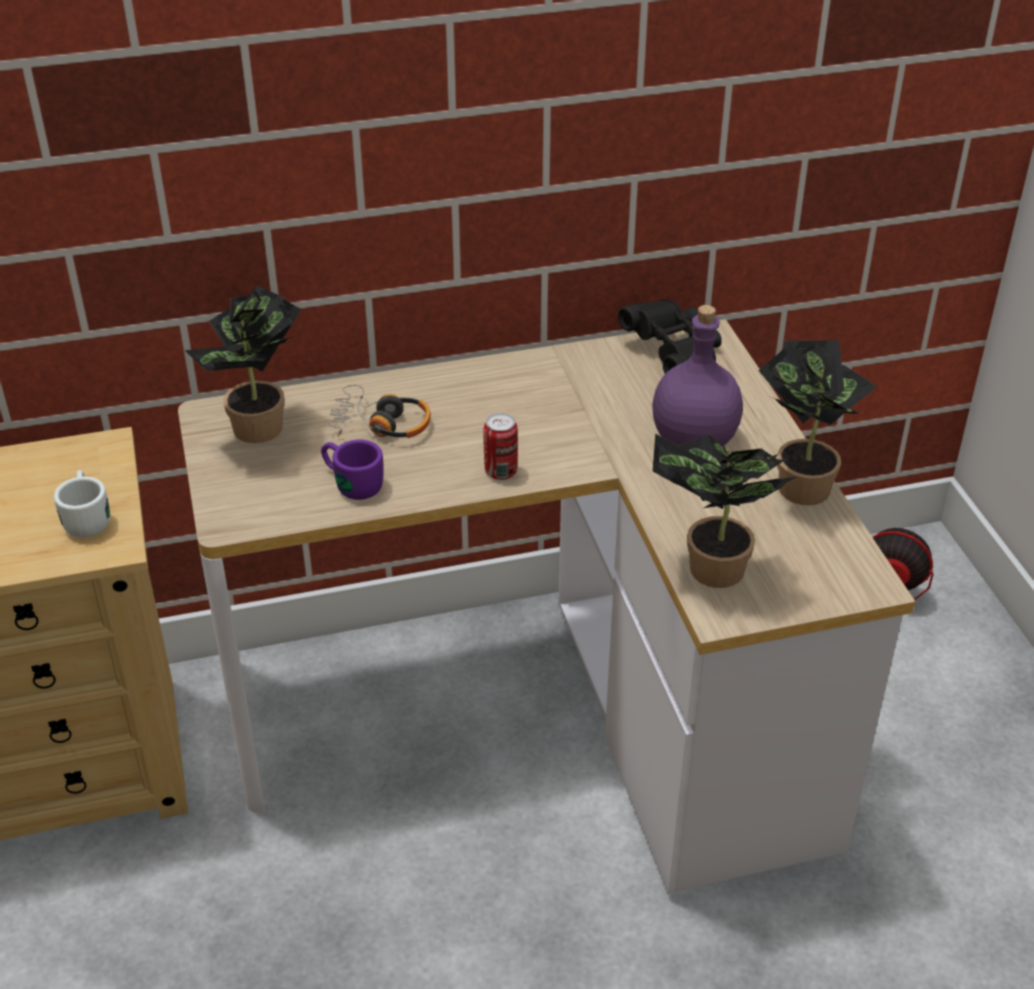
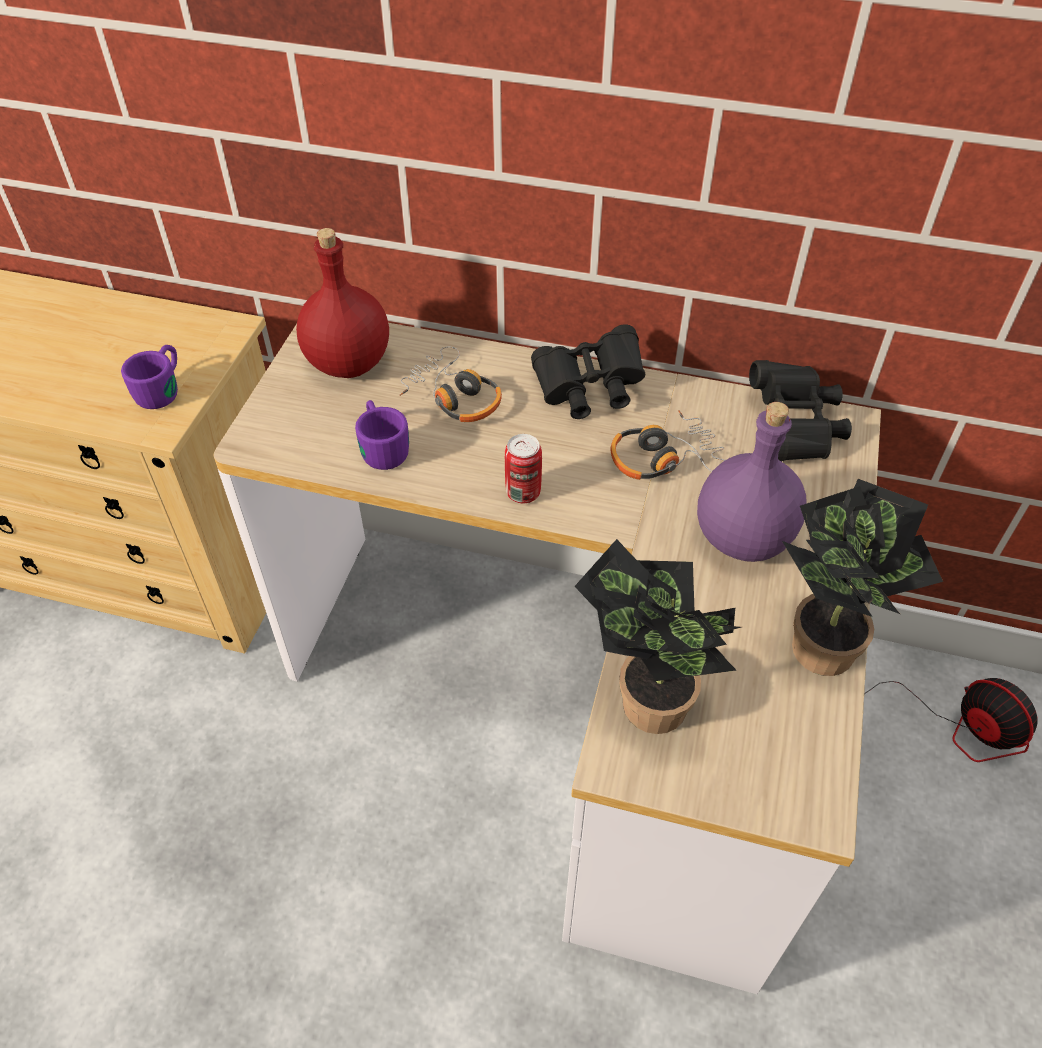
camera: 30 degrees right, 10 degrees up
(87, 516) = (163, 388): white mug -> purple mug
(260, 432) = (347, 364): potted plant -> red bottle
(491, 381) = (589, 390): none -> black binoculars
(592, 408) = (664, 458): none -> headphones

